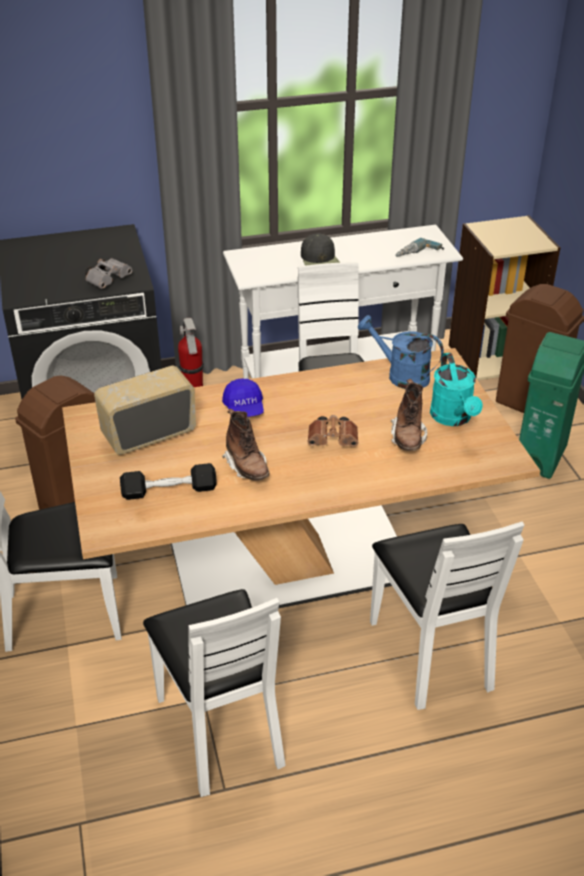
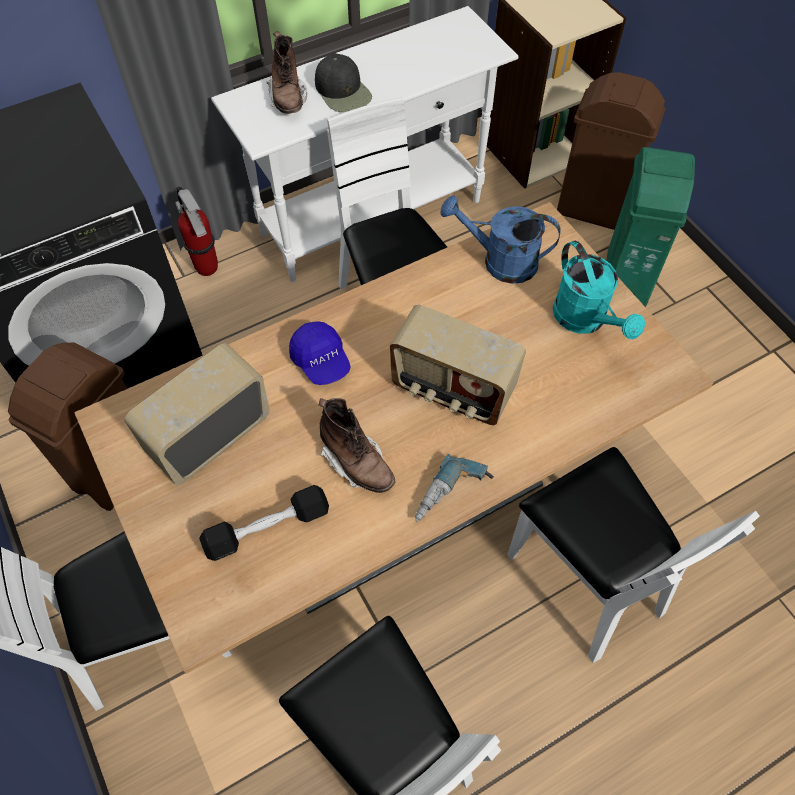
camera: 15 degrees left, 20 degrees up
(109, 280) = (77, 193): grey binoculars -> none
(334, 440) = (452, 390): brown binoculars -> radio
(408, 437) = (541, 365): brown boot -> brown boot (288, 98)
(419, 255) = (464, 62): power drill -> power drill (452, 497)

